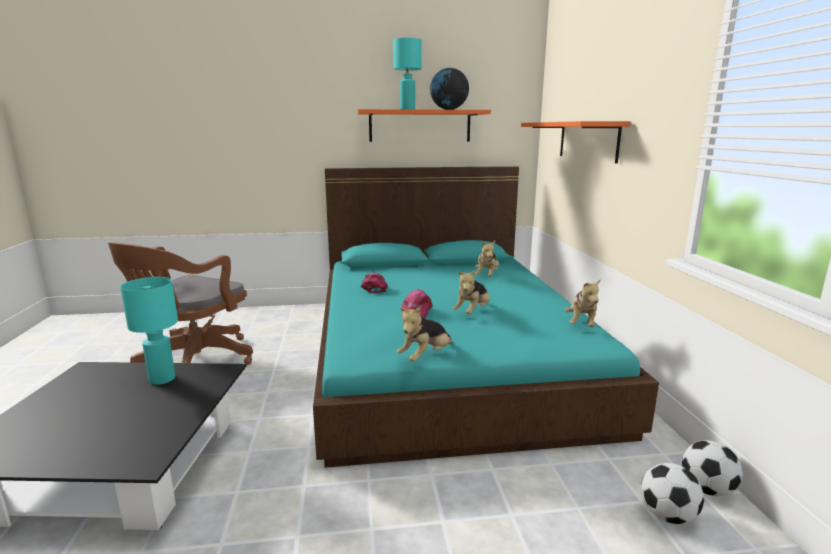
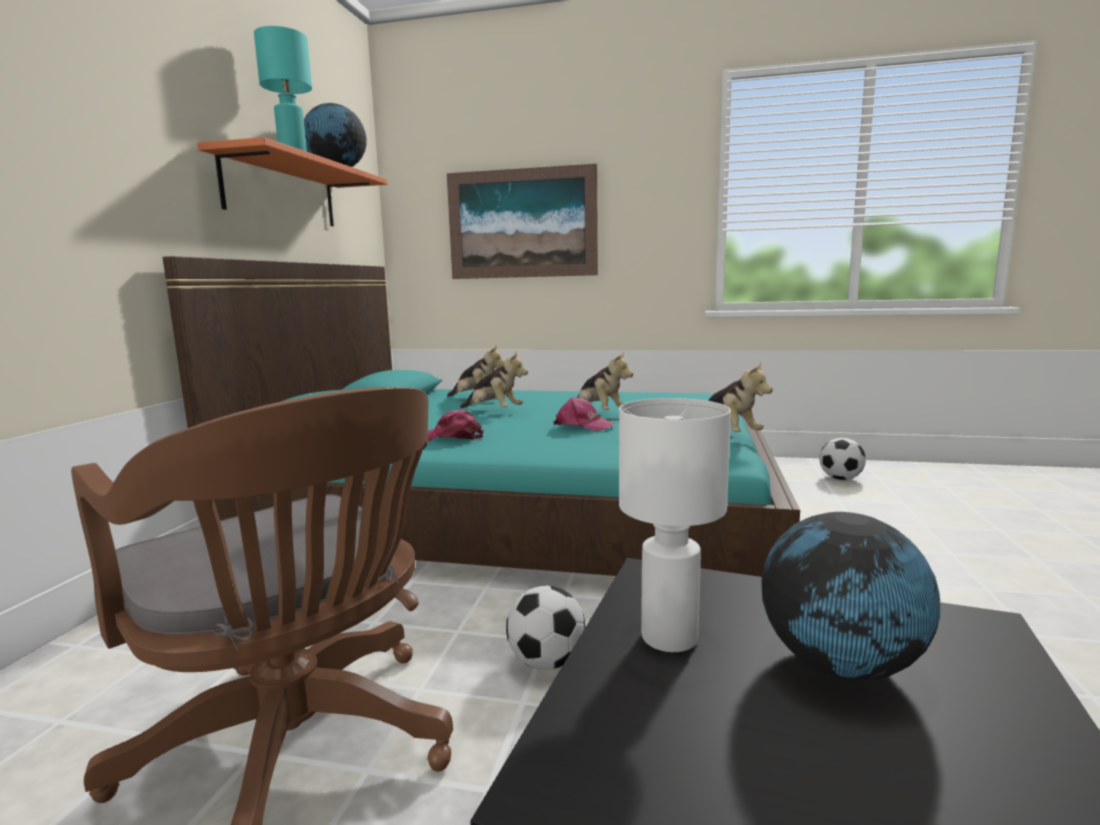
camera: 70 degrees left, 5 degrees down
(126, 416) = (840, 665): none -> globe
(161, 379) = (670, 638): turquoise table lamp -> white table lamp
(581, 324) = (657, 394): plush toy -> plush toy (494, 411)
(587, 140) = (522, 224): orange shelf -> picture
(706, 489) = (807, 463): football -> football (546, 662)

